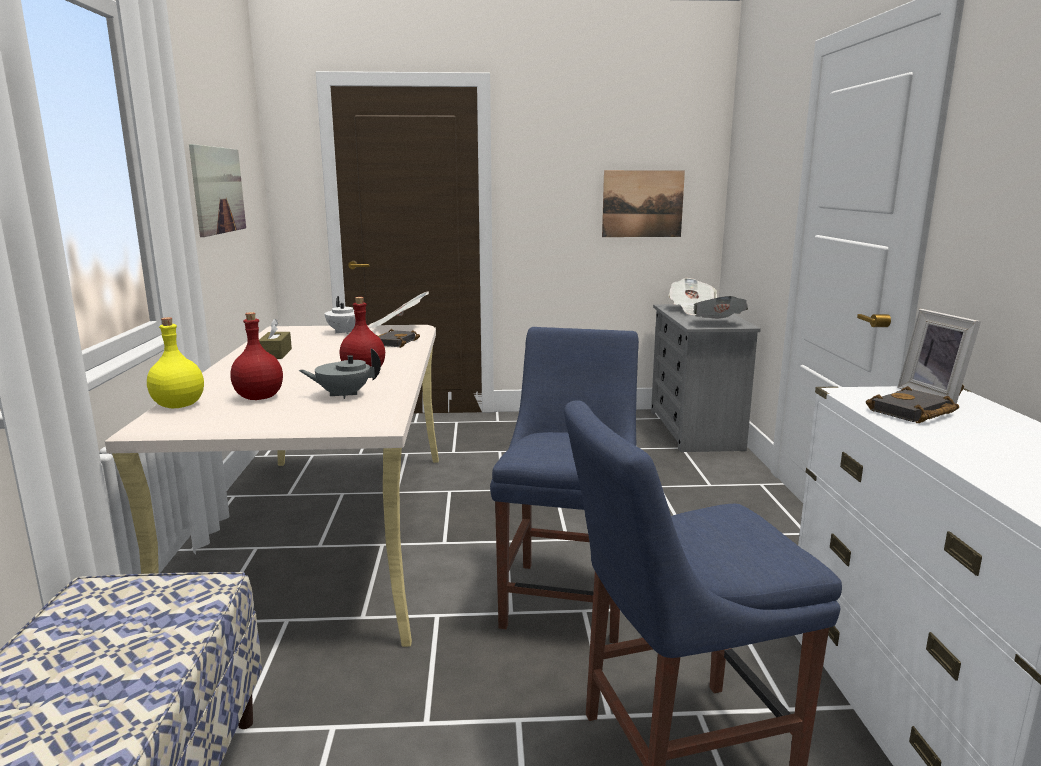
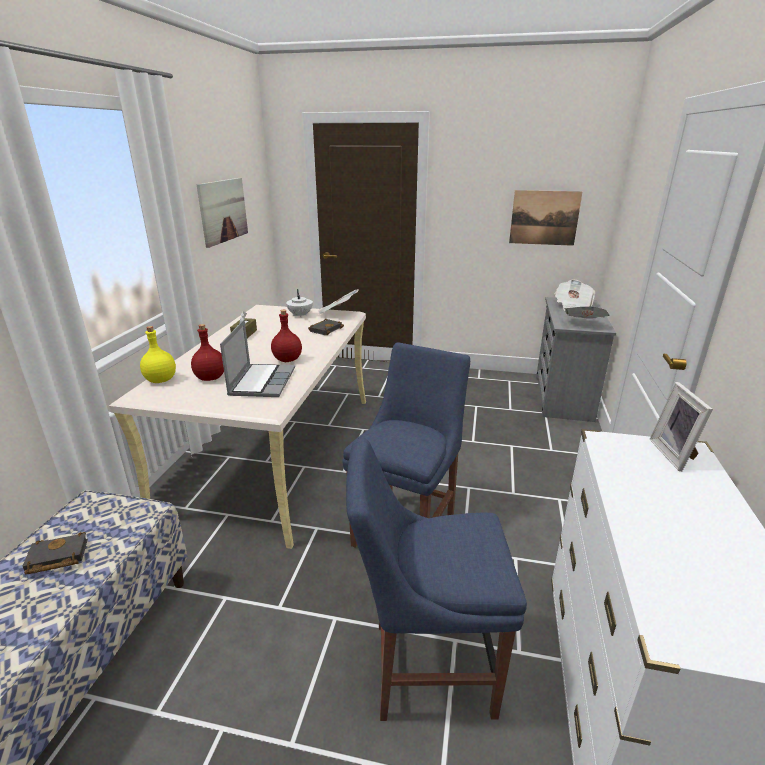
camera: 15 degrees right, 10 degrees up
(343, 395) = (262, 381): grey teapot -> laptop
(912, 413) = (638, 473): black book -> black book (55, 558)

